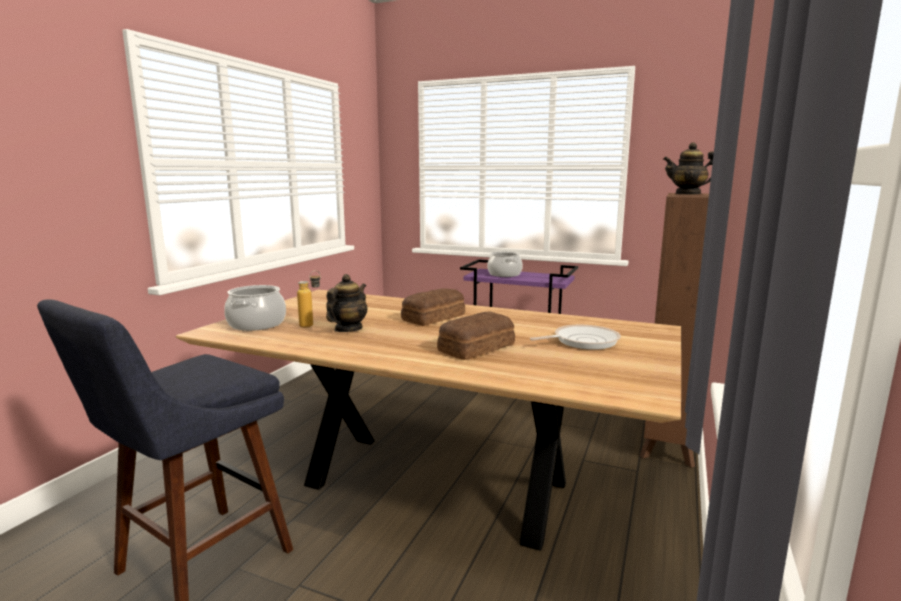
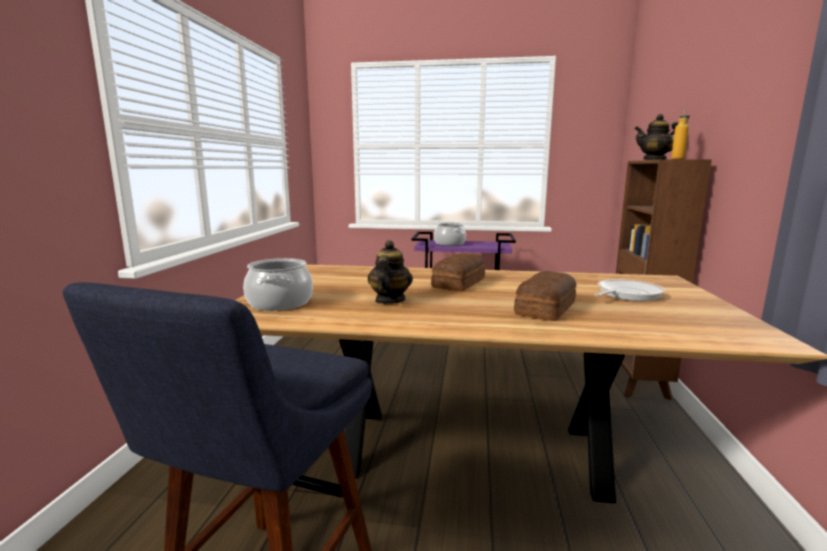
camera: 15 degrees left, 0 degrees up
(311, 325) = (343, 299): bottle -> bottle (678, 159)

